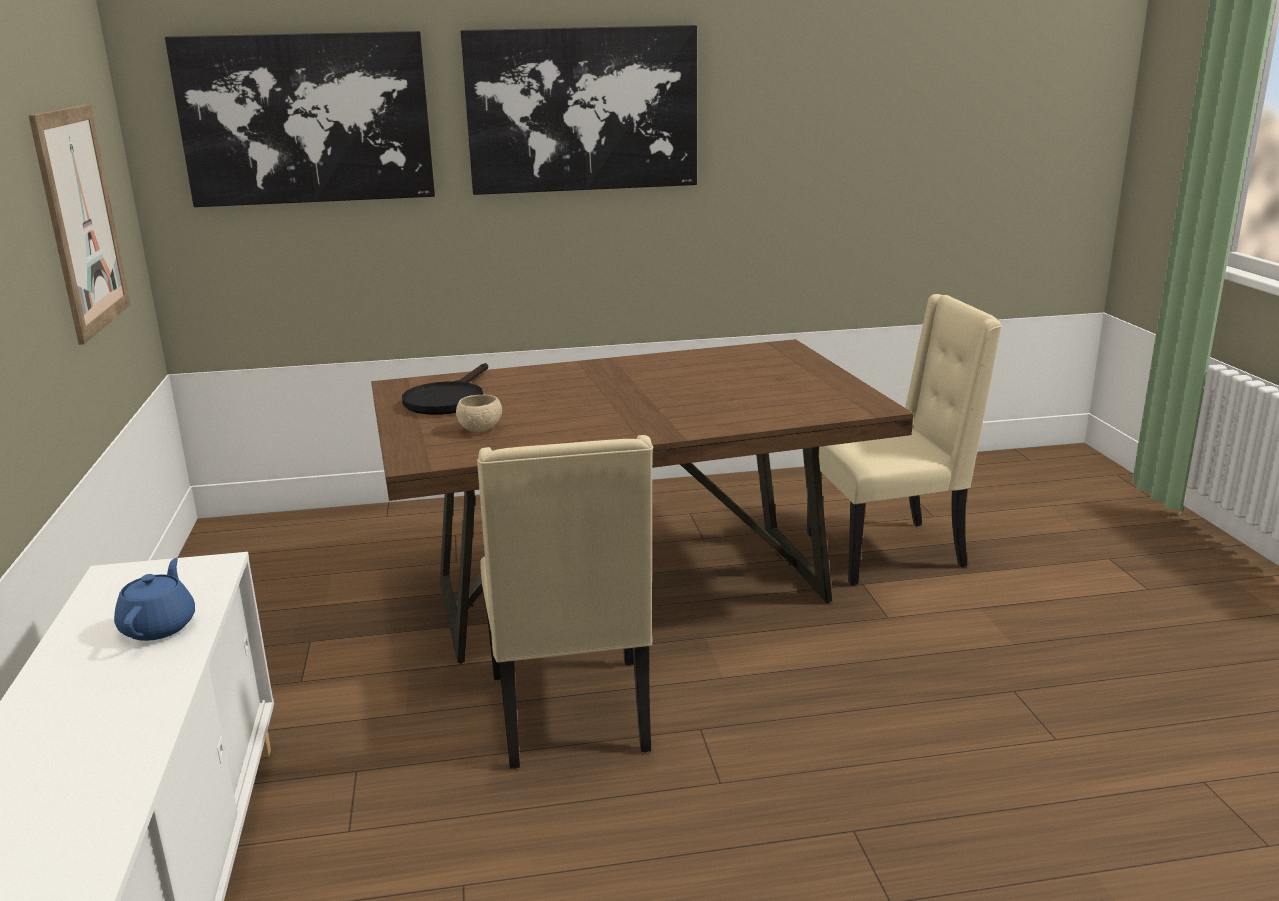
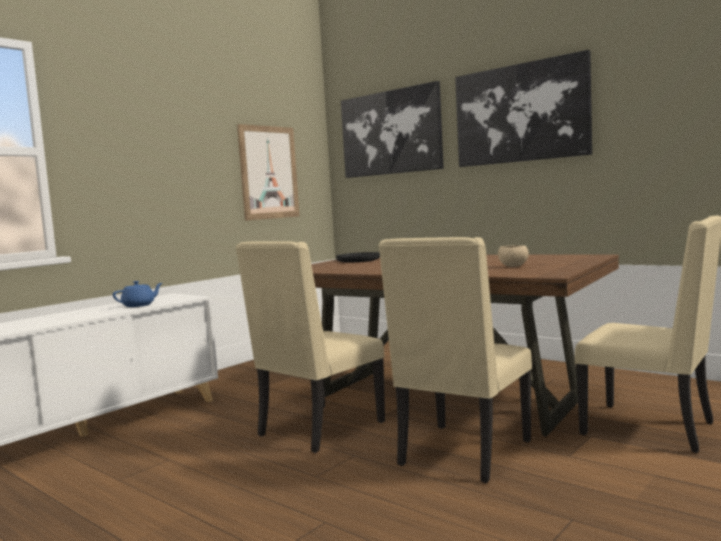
camera: 50 degrees right, 15 degrees down
(480, 429) = (341, 266): beige bowl -> beige bowl (513, 266)
(801, 665) = (462, 454): none -> beige chair

